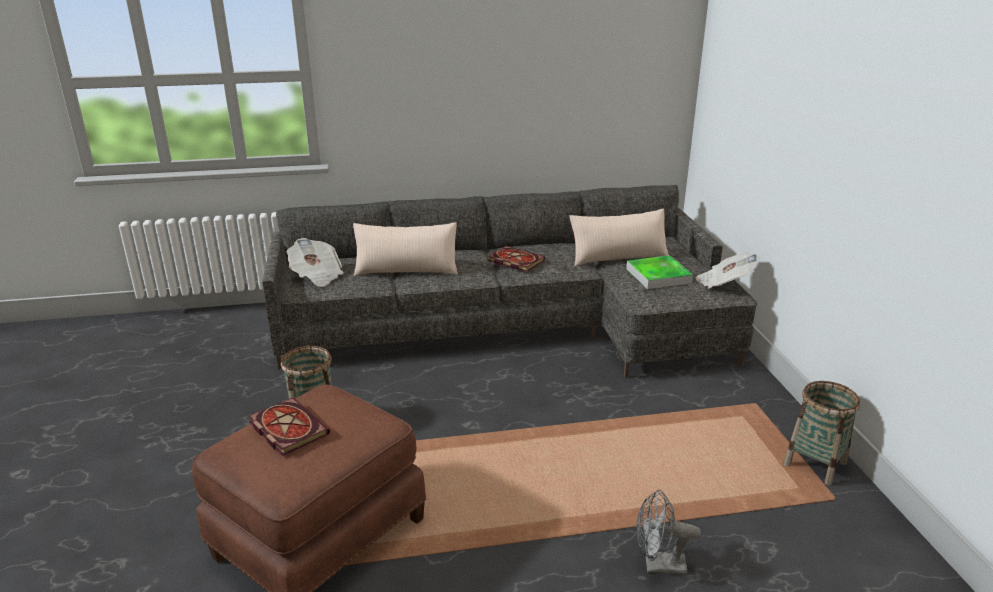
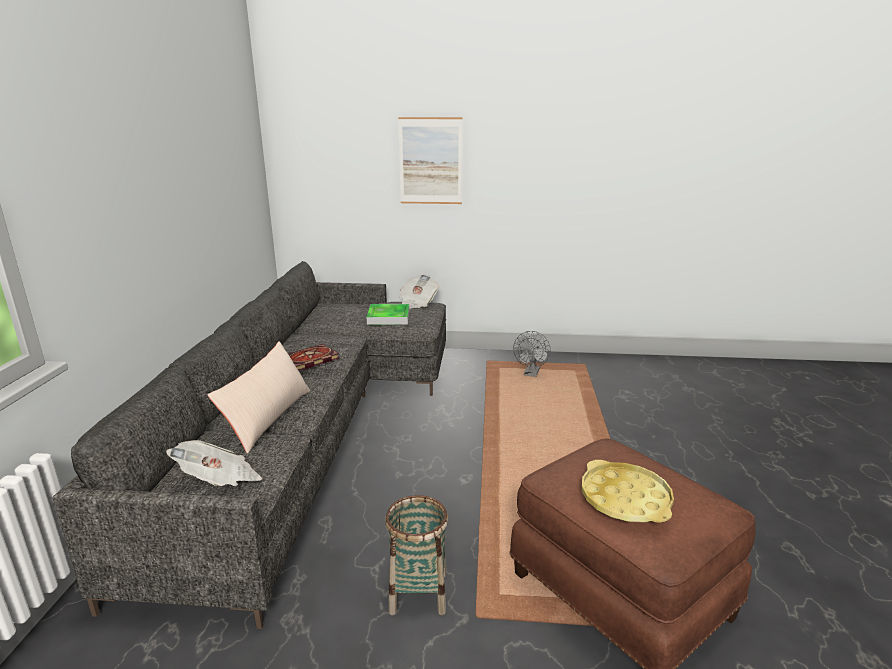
camera: 75 degrees left, 5 degrees down
(286, 428) = (625, 499): book -> yellow tray
(618, 257) = (341, 323): beige pillow -> none
(658, 565) = (642, 428): grey fan -> grey fan (531, 374)
(800, 106) = (430, 161): none -> picture
(815, 464) = (552, 361): basket -> none

